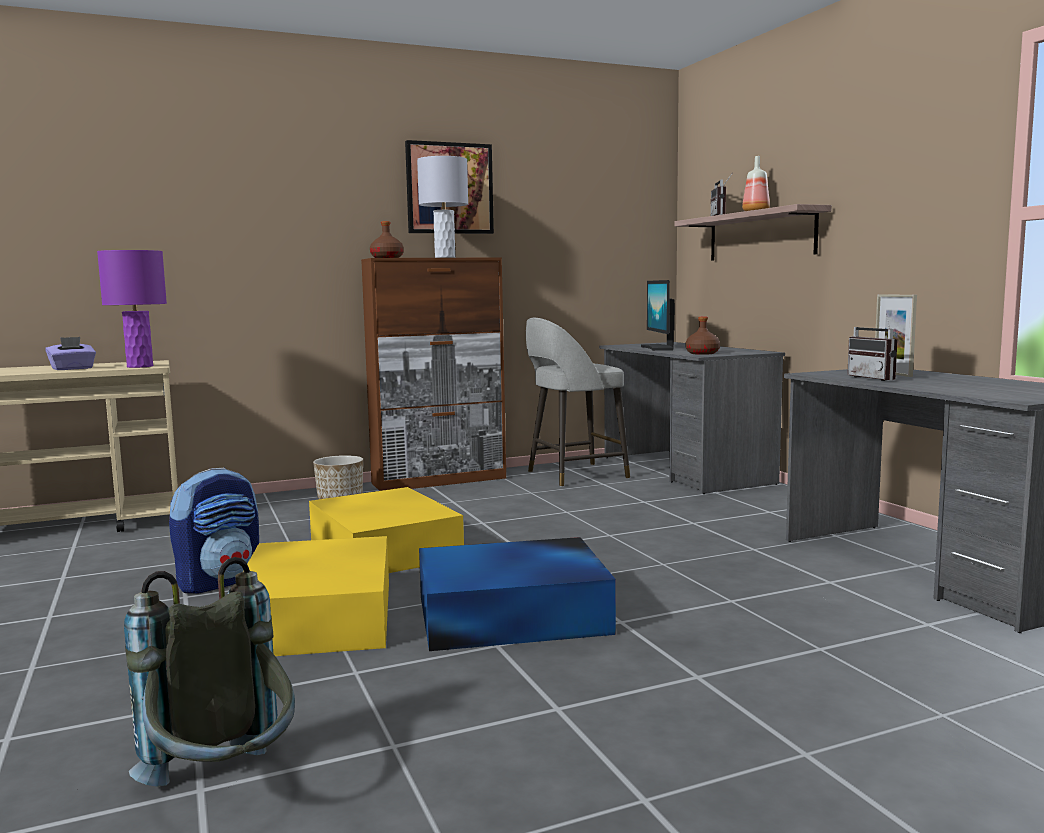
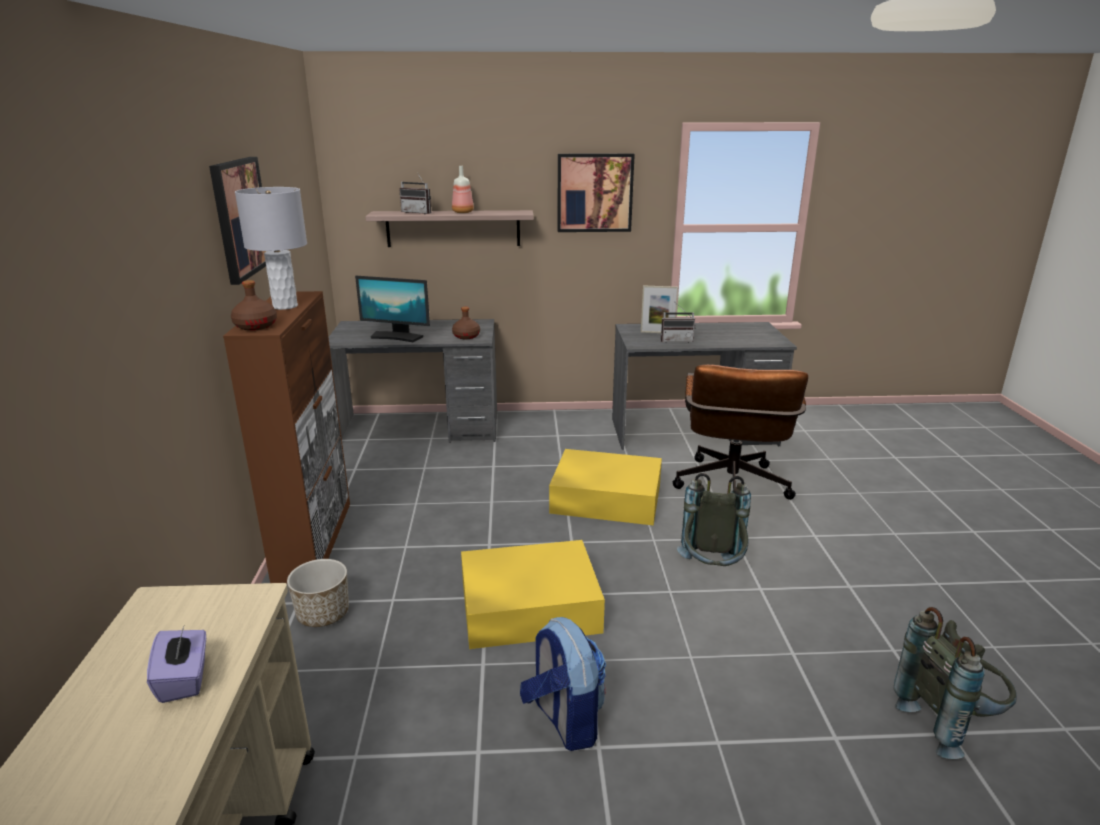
camera: 70 degrees left, 15 degrees up
(140, 366) = (243, 608): purple table lamp -> none
(319, 615) = (682, 661): yellow storage box -> yellow storage box (604, 498)
(515, 615) = (711, 572): blue storage box -> grey backpack
(574, 475) = (380, 472): grey stool -> none
(767, 609) = (731, 490): none -> brown office chair
(900, 171) = (594, 193): none -> picture

